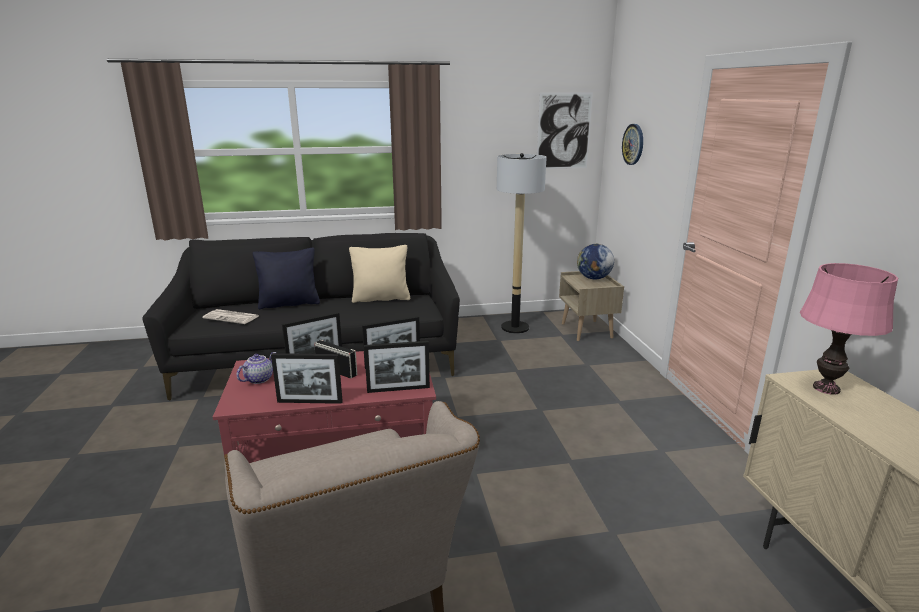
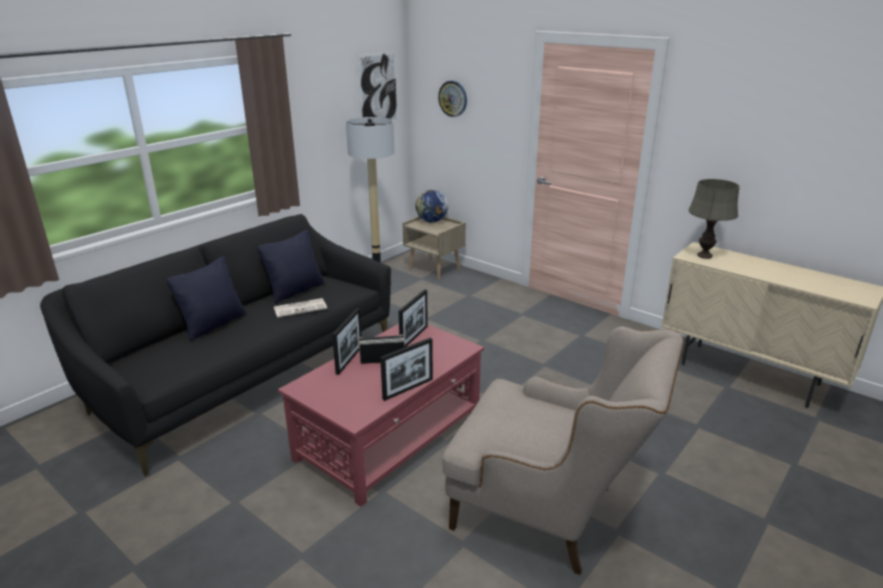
camera: 40 degrees left, 5 degrees up
(232, 317) = (181, 357): newspaper -> newspaper (301, 308)
(259, 379) = (332, 392): teapot -> none
(381, 299) = (295, 291): beige pillow -> black pillow
(398, 389) = (452, 353): picture frame -> none
(825, 388) = (704, 256): pink table lamp -> grey table lamp

